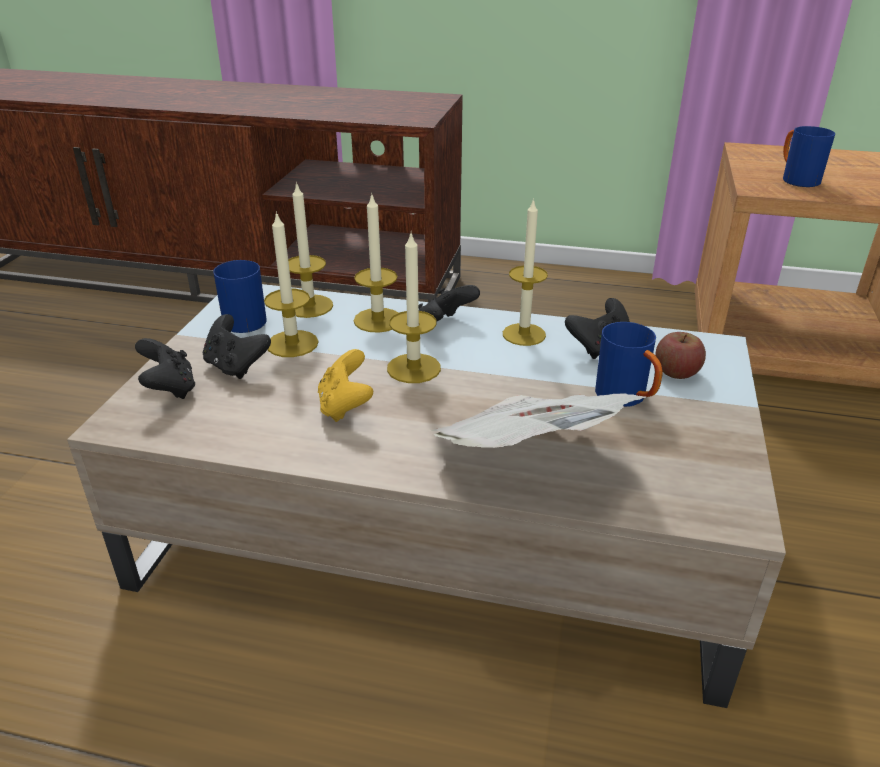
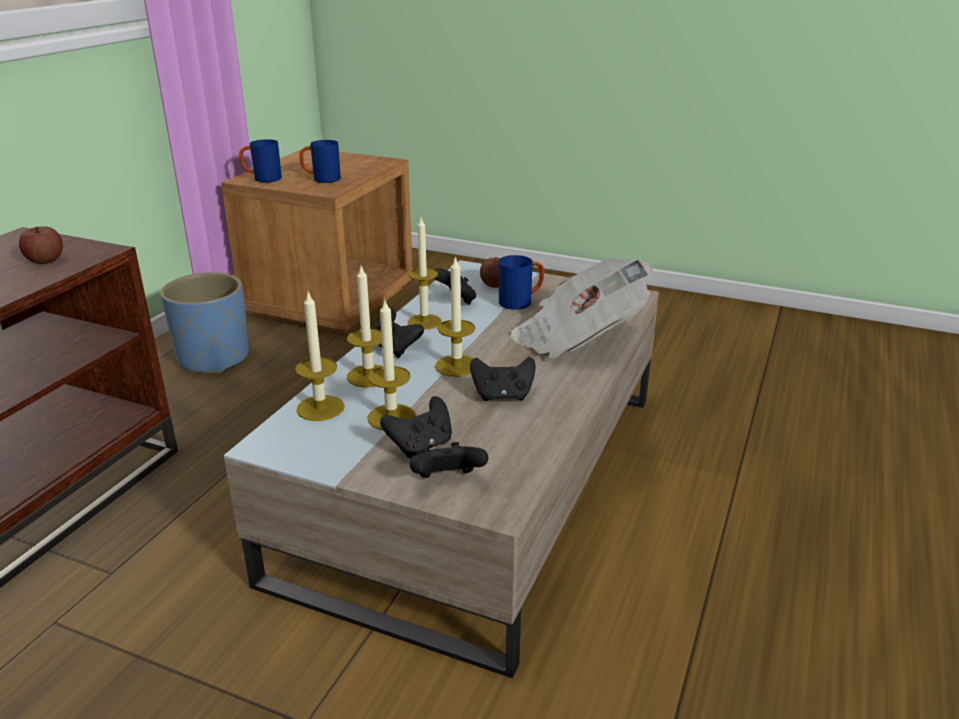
camera: 80 degrees left, 5 degrees down
(243, 319) = (327, 444): blue mug -> blue mug (262, 179)
(345, 407) = (502, 396): yellow game controller -> black game controller
(390, 111) = (45, 260): none -> apple
(600, 306) = (213, 358): none -> blue planter

